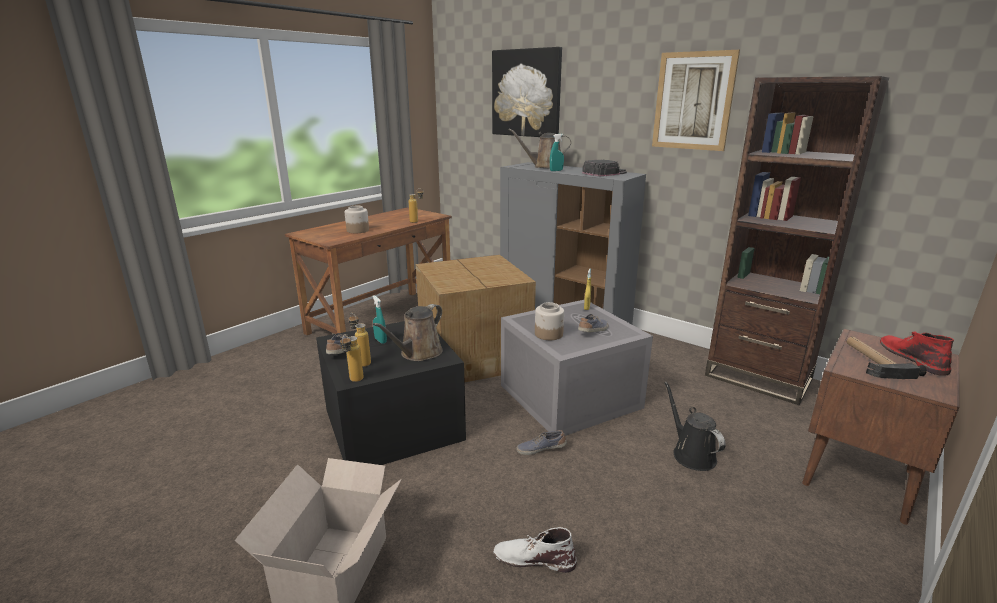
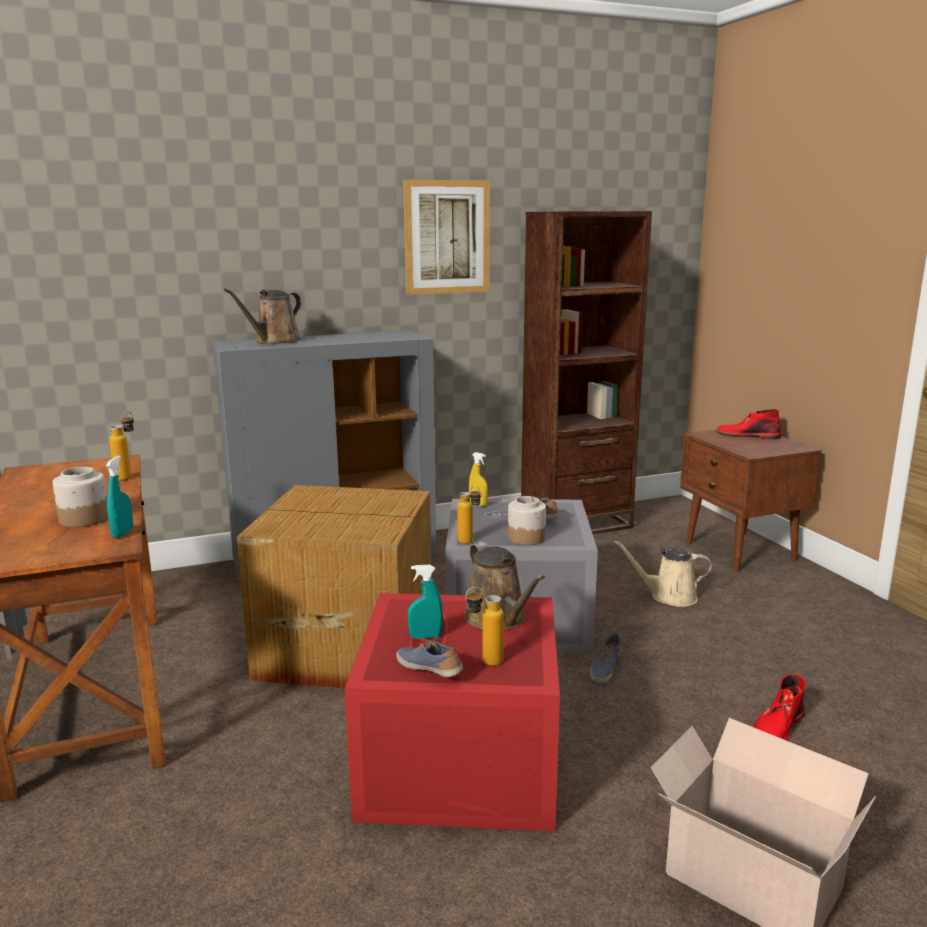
camera: 60 degrees left, 5 degrees down
(354, 381) = (542, 677): bottle -> bottle (469, 543)
(391, 425) = (462, 763): black storage box -> red storage box
(526, 93) = (187, 232): picture -> none
(533, 558) = (777, 728): white boot -> red boot
(556, 170) = (315, 343): turquoise spray bottle -> turquoise spray bottle (122, 533)
(604, 173) = (374, 336): black cap -> none
(691, 454) = (669, 596): black watering can -> beige watering can
(873, 361) = (746, 444): hammer -> none

